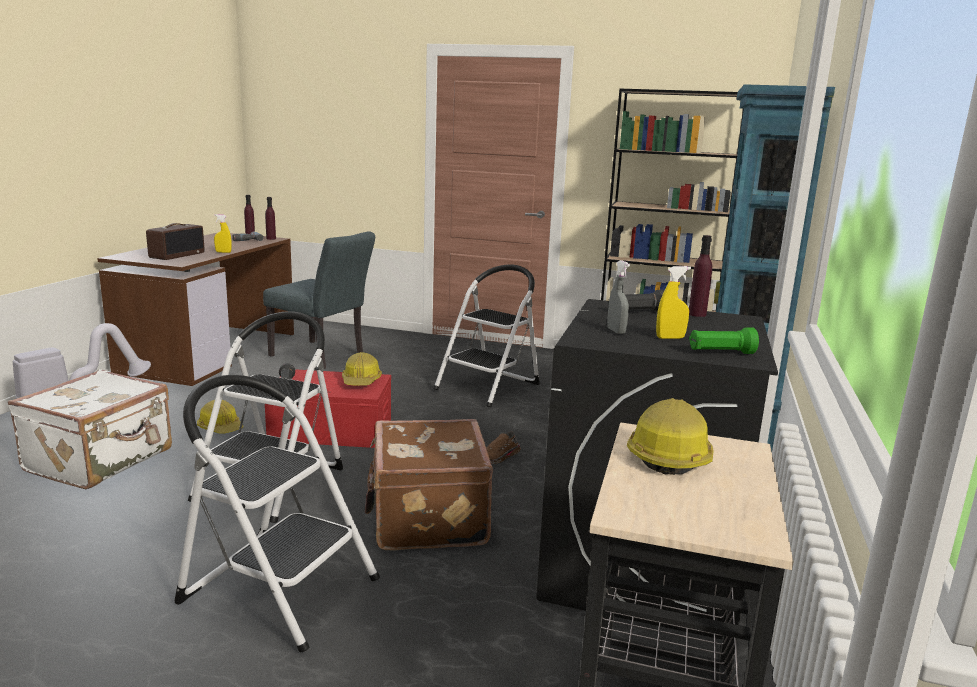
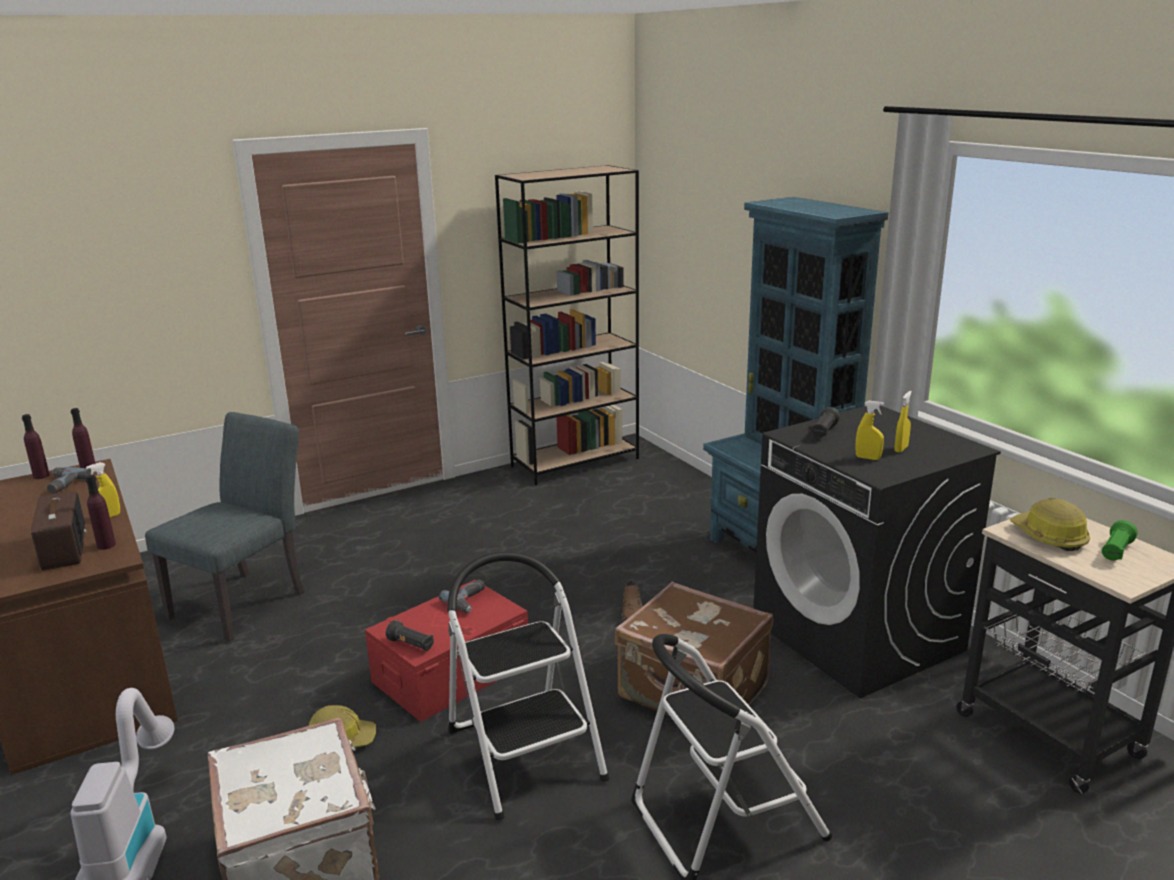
camera: 45 degrees left, 5 degrees up
(322, 356) = (246, 600): grey chair -> grey chair turned 45 degrees counterclockwise
(361, 381) = (469, 601): hard hat -> power drill
(490, 386) = (487, 546): step ladder -> none
(616, 331) = (868, 458): grey spray bottle -> yellow spray bottle
(697, 314) = (850, 418): purple bottle -> purple bottle (106, 545)
(720, 352) = (949, 449): green flashlight -> green flashlight (1115, 552)

